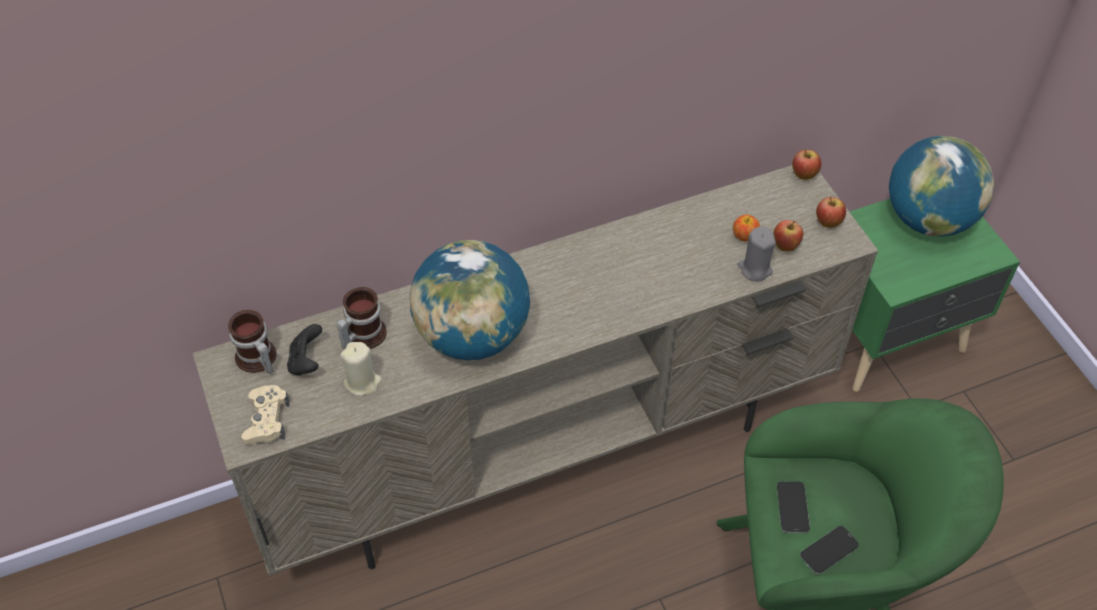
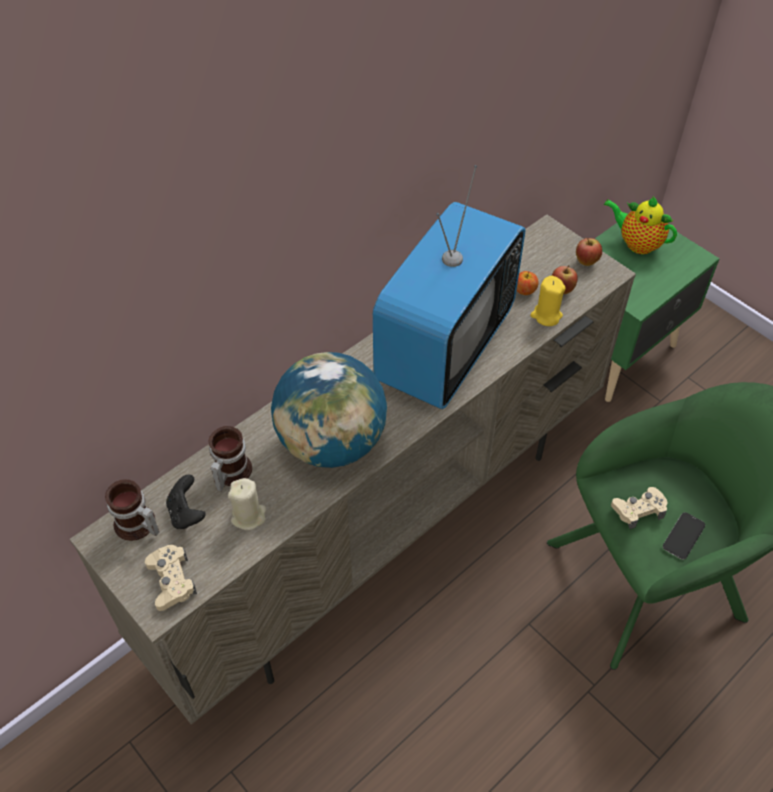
camera: 20 degrees left, 0 degrees up
(630, 272) = (444, 347): none -> television
(754, 269) = (546, 316): grey candle -> yellow candle
(792, 508) = (638, 510): phone -> beige game controller
(803, 175) = (548, 228): apple -> none
(928, 219) = (637, 243): globe -> teapot

